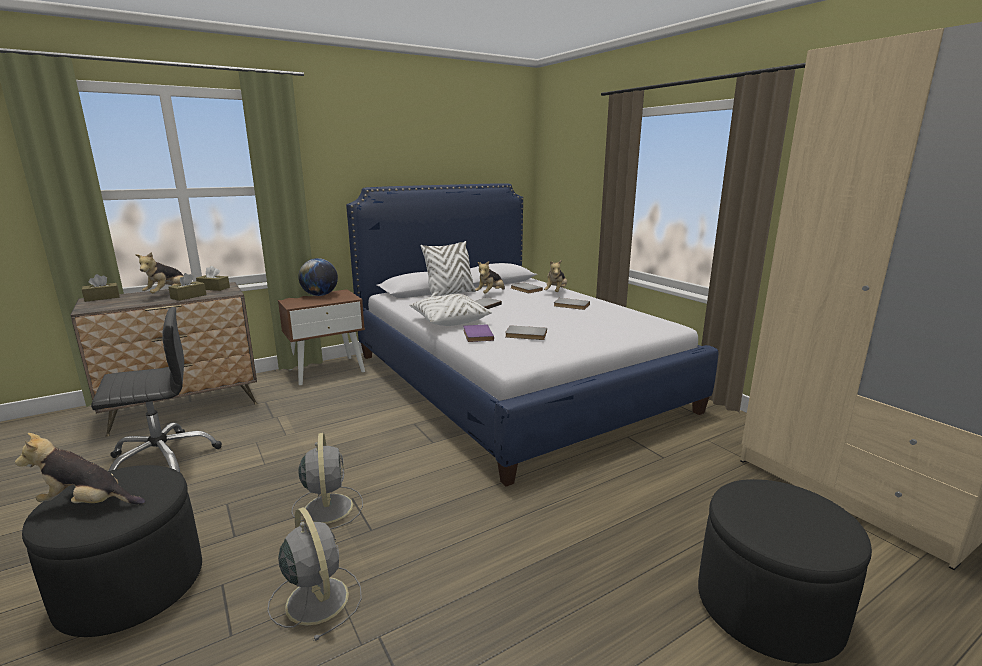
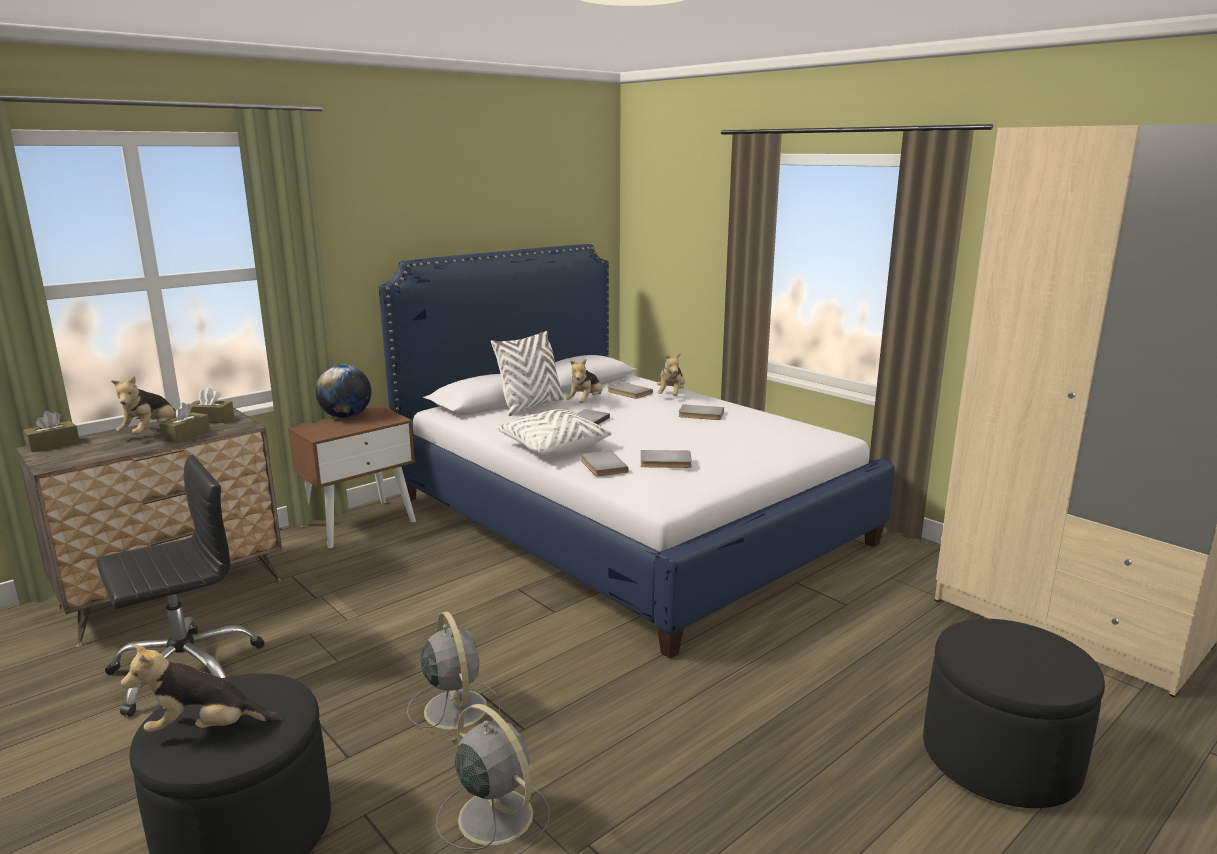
camera: 10 degrees left, 0 degrees up
(476, 335) = (601, 466): purple book -> grey book

